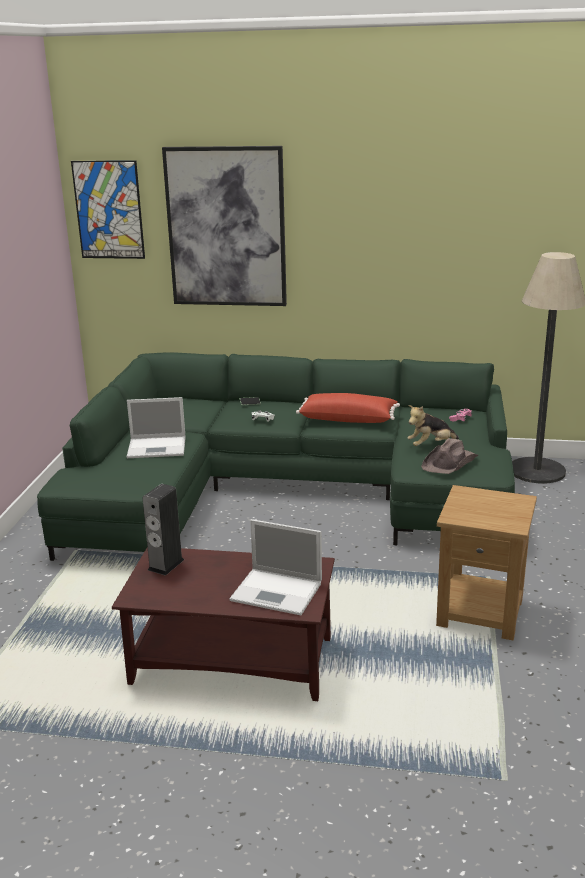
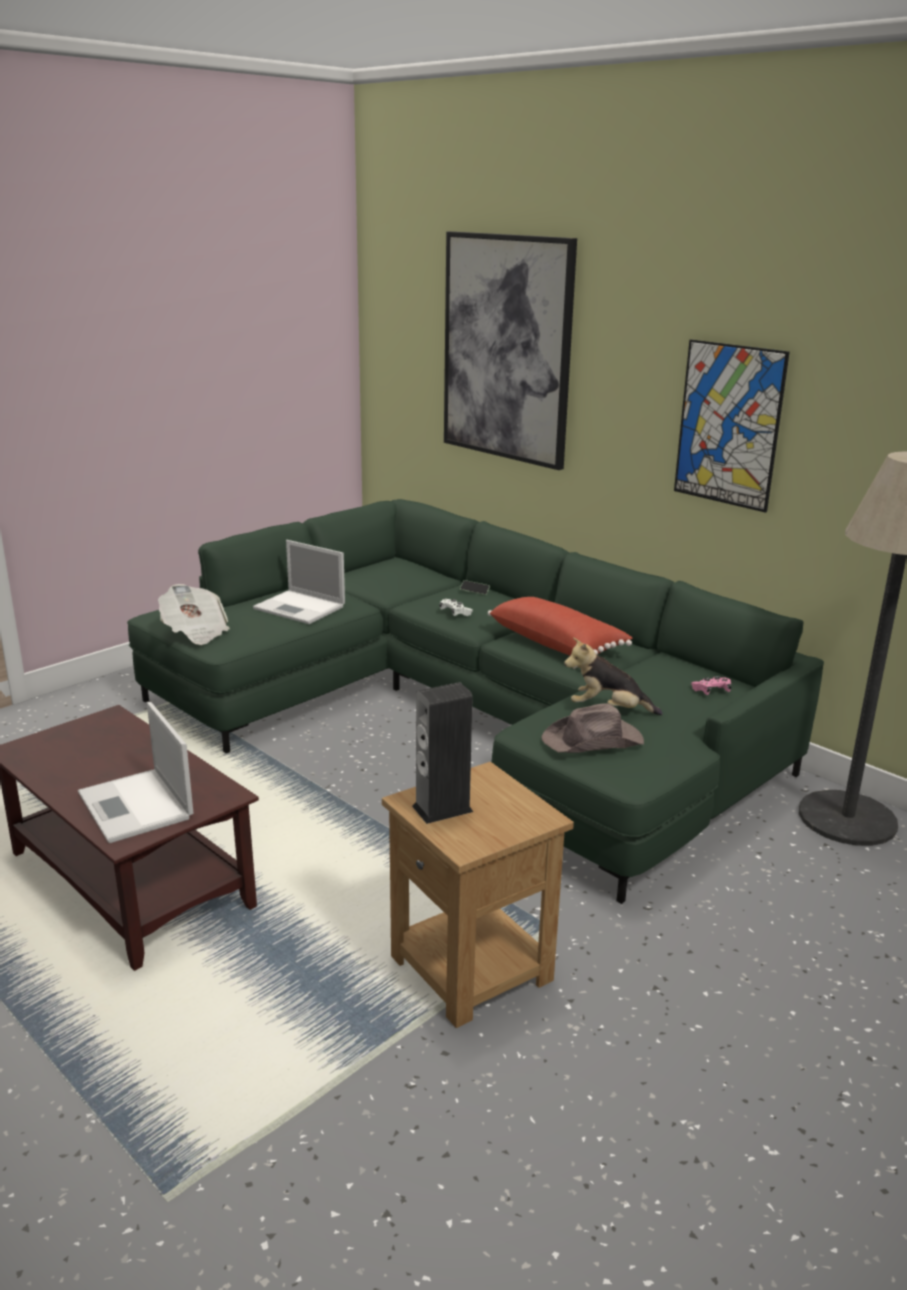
camera: 35 degrees right, 0 degrees up
(108, 210) = (395, 310): picture -> picture (728, 425)
(115, 485) = (195, 632): none -> newspaper
(166, 565) = (97, 730): speaker -> speaker (442, 809)

